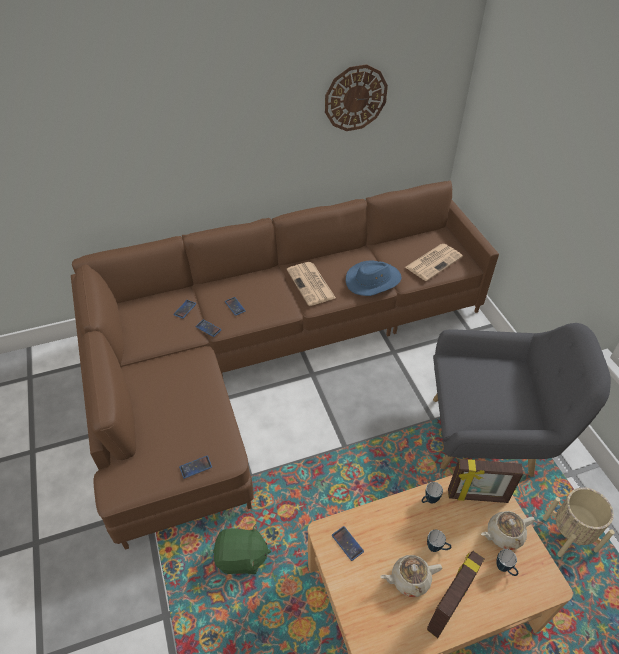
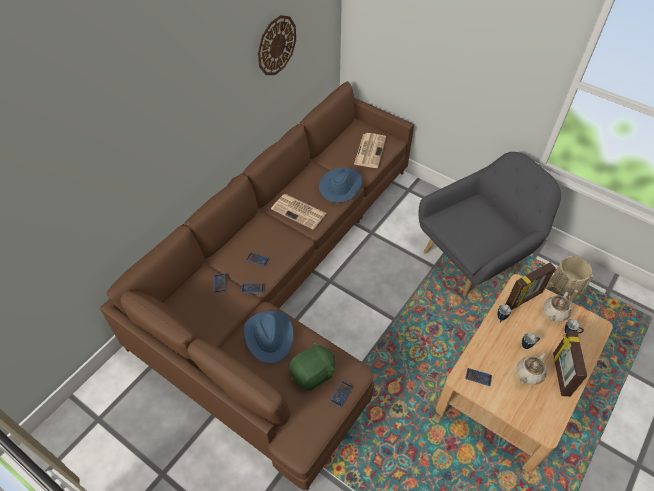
camera: 35 degrees left, 5 degrees up
(182, 377) = (269, 337): none -> blue hat
(241, 558) = (392, 438): green plush toy -> green plush toy (313, 374)

